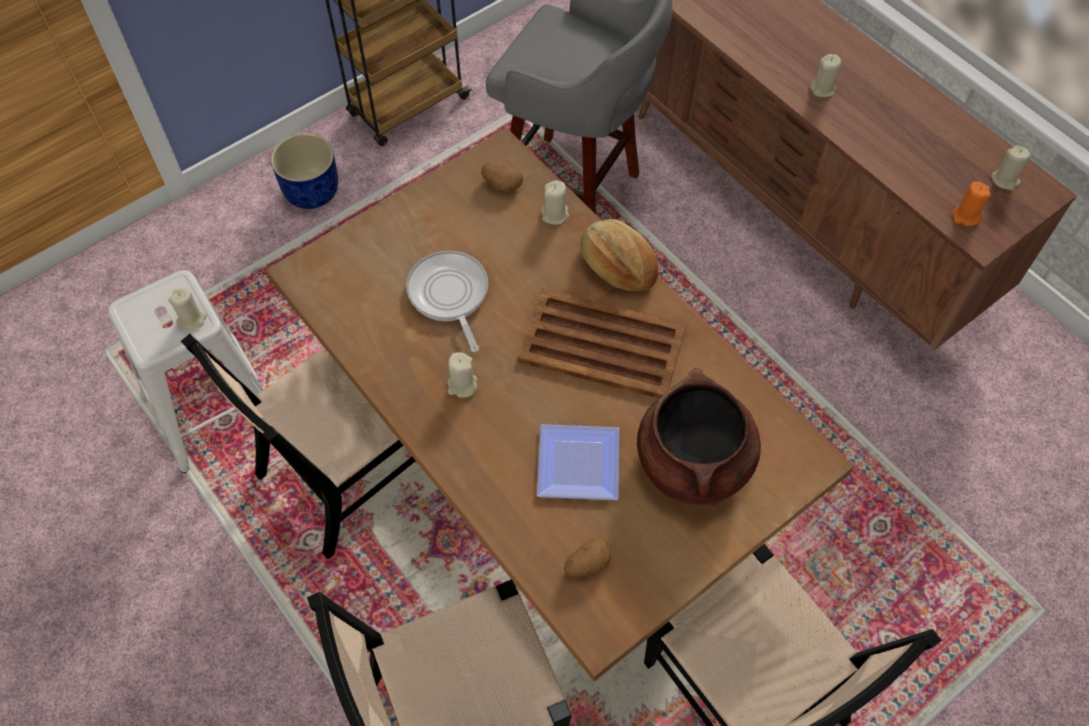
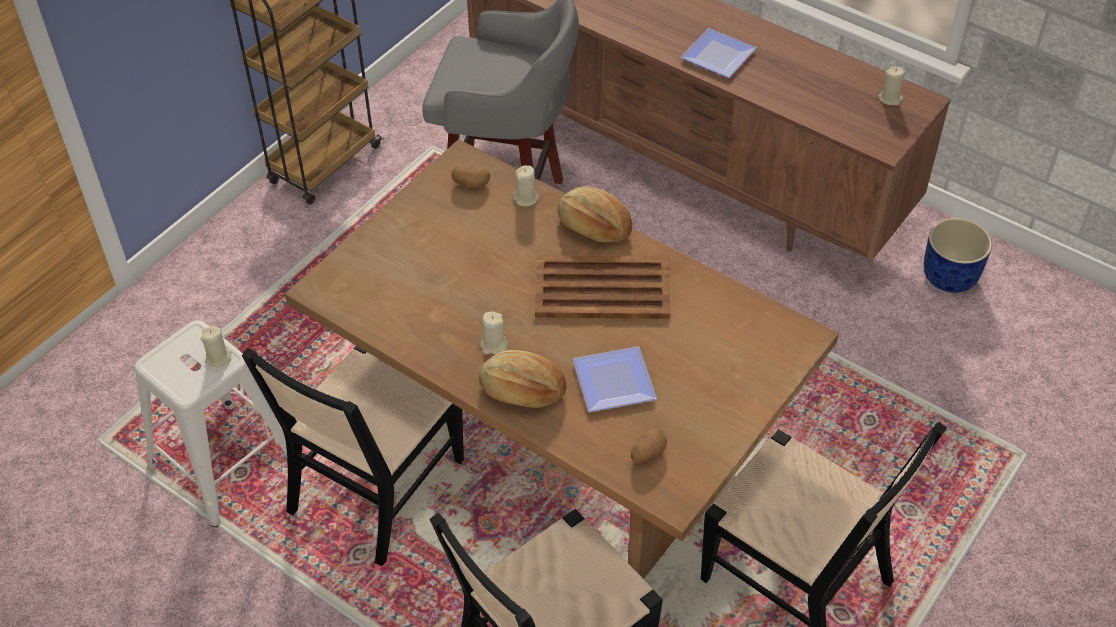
camera: 15 degrees left, 10 degrees down
(312, 192) = (256, 258): blue planter -> blue planter (950, 277)
(449, 295) = (457, 279): frying pan -> none
(474, 449) = (522, 390): none -> bread
(693, 462) = (709, 359): brown cooking pot -> none
(823, 89) = (719, 58): beige candle -> plate
(965, 216) = (867, 132): orange candle -> none

